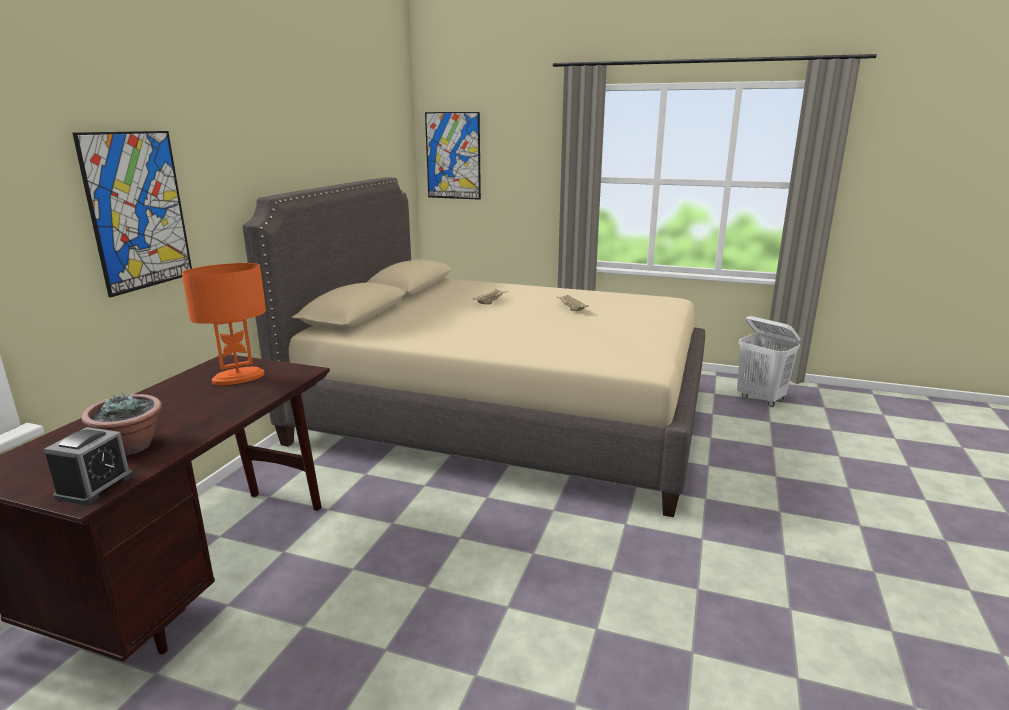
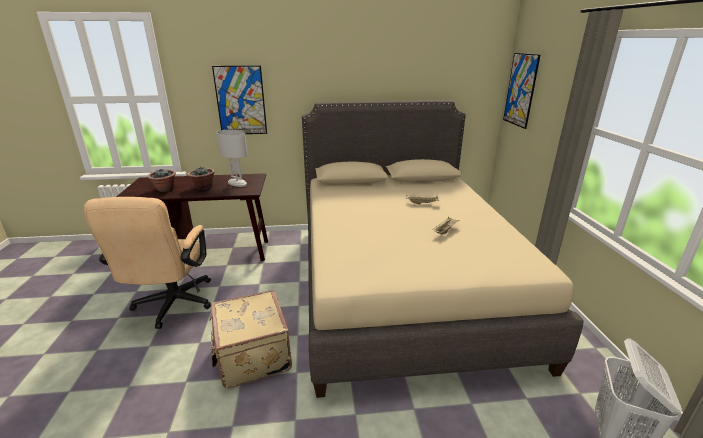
camera: 65 degrees right, 5 degrees up
(94, 486) = (133, 194): alarm clock -> none
(199, 407) = (203, 187): none -> potted plant
(238, 378) = (237, 183): orange table lamp -> white table lamp
(365, 638) = (171, 306): none -> beige office chair
(574, 556) = (251, 356): none -> beige suitcase

